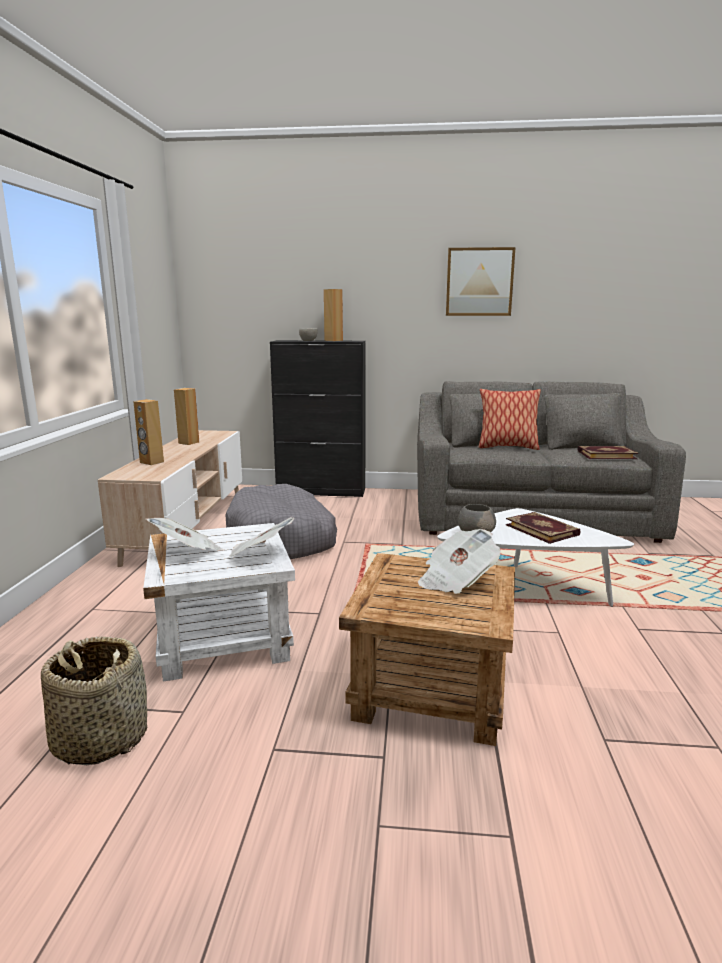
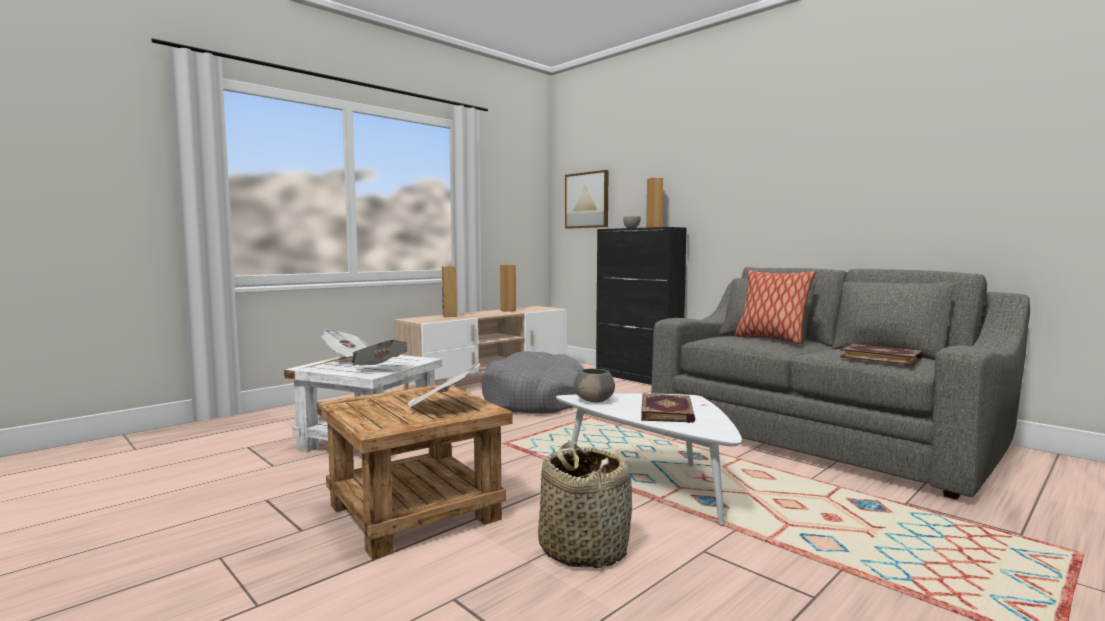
camera: 40 degrees right, 10 degrees down
(100, 738) = (221, 462): basket -> basket (583, 549)
(479, 282) = (803, 157): picture -> picture (587, 200)

